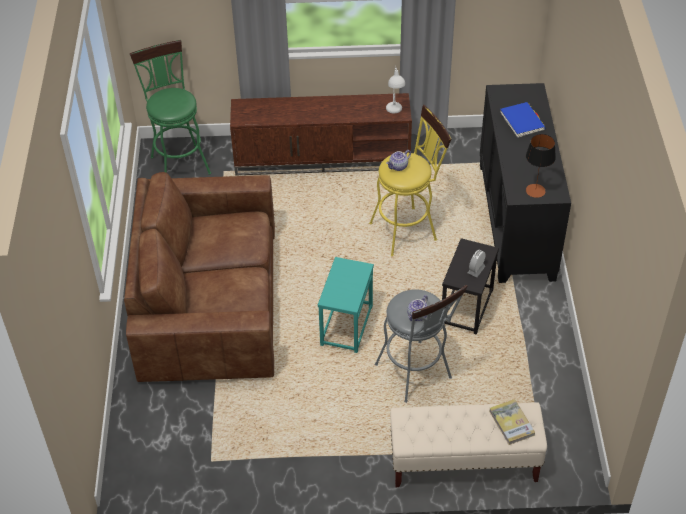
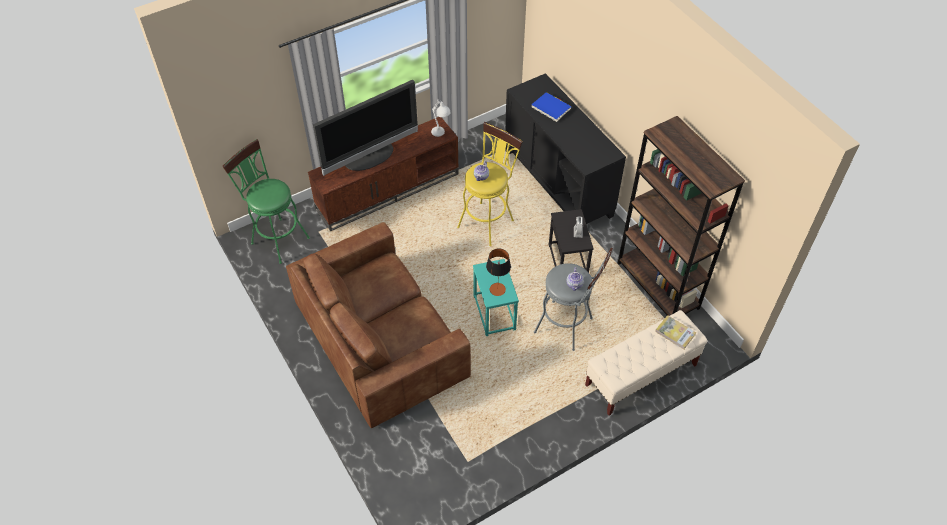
camera: 30 degrees left, 5 degrees up
(303, 108) = (370, 157): none -> television
(535, 190) = (596, 157): table lamp -> table lamp (497, 289)
(555, 376) = (658, 285): none -> brown bookcase

